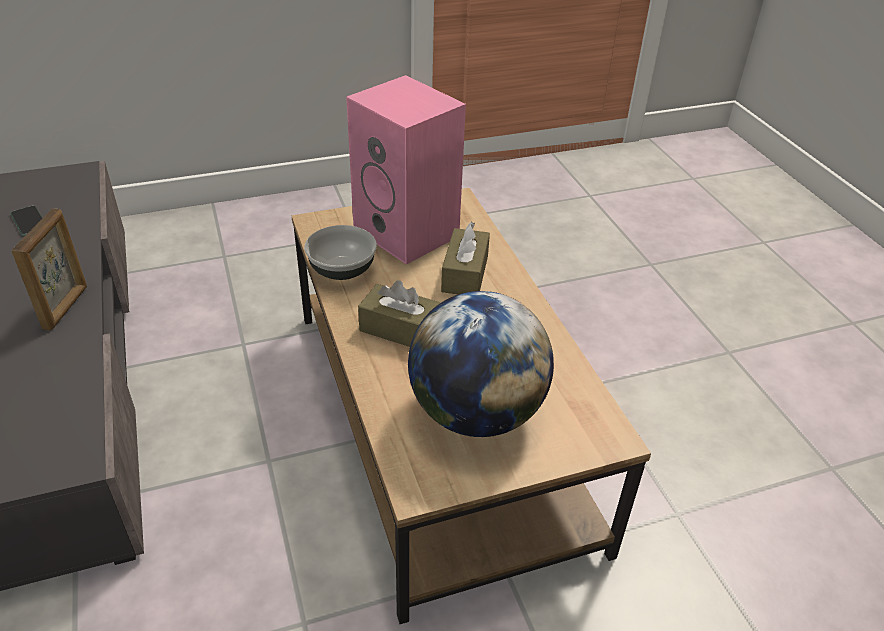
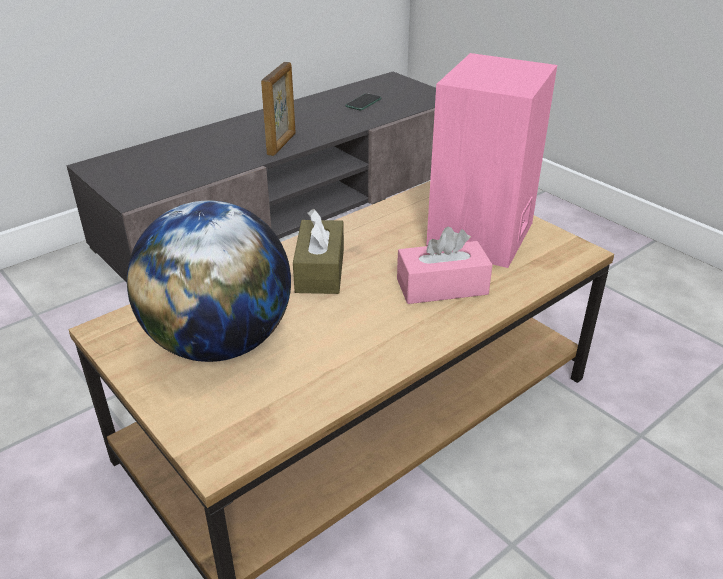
camera: 70 degrees right, 5 degrees down
(66, 307) = (282, 144): picture frame -> picture frame turned 60 degrees counterclockwise
(341, 269) = (386, 217): bowl -> none
(465, 274) = (442, 287): brown tissue box -> pink tissue box

